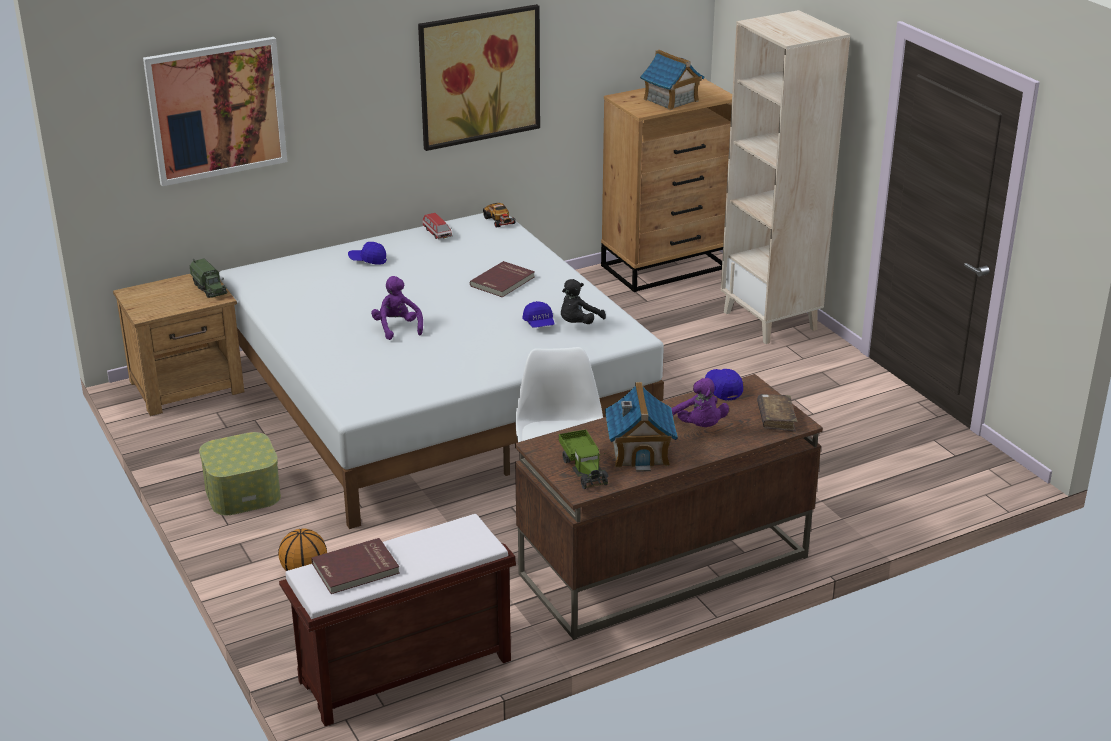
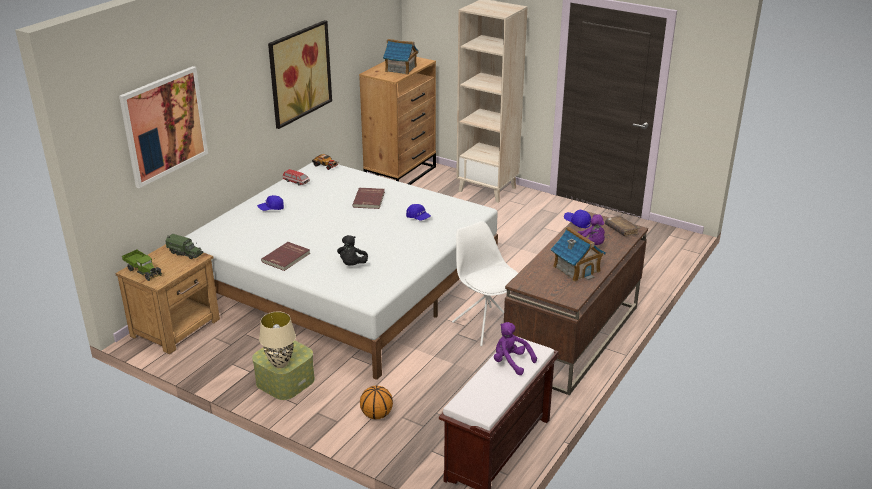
camera: 30 degrees left, 0 degrees up
(224, 463) = (280, 363): none -> beige table lamp
(356, 569) = (484, 391): red book -> red book (286, 258)
(397, 328) = (337, 243): purple plush toy -> purple plush toy (511, 362)
(578, 324) = (440, 212): black plush toy -> black plush toy (352, 265)
(584, 469) = (559, 287): toy truck -> toy truck (143, 271)

